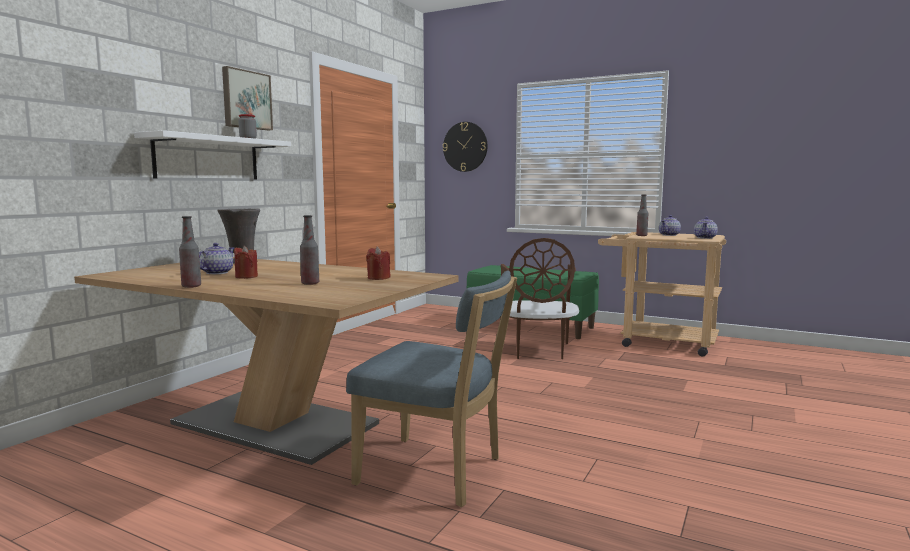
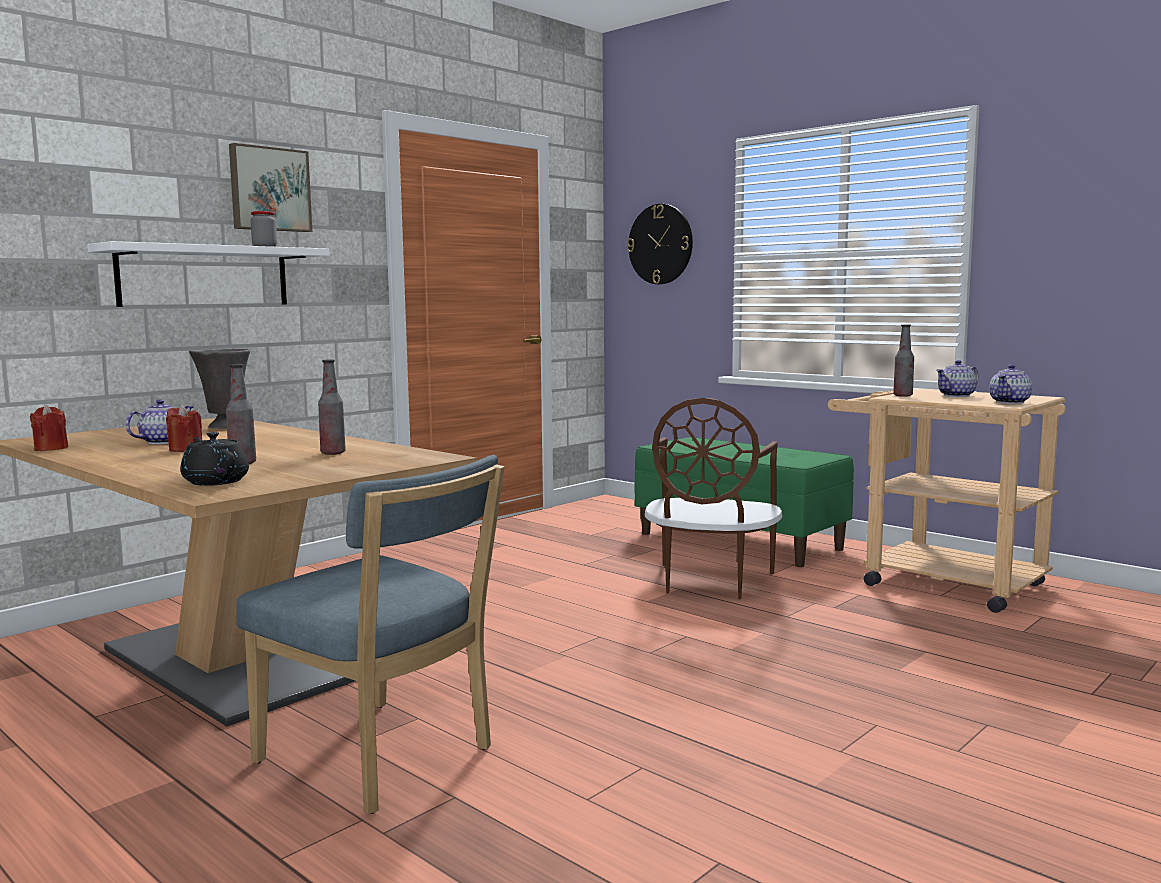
camera: 15 degrees right, 0 degrees up
(191, 286) = (89, 461): bottle -> bottle (333, 453)
(318, 295) = (215, 481): none -> black teapot
(378, 278) = (351, 458): red candle -> red candle (51, 448)

